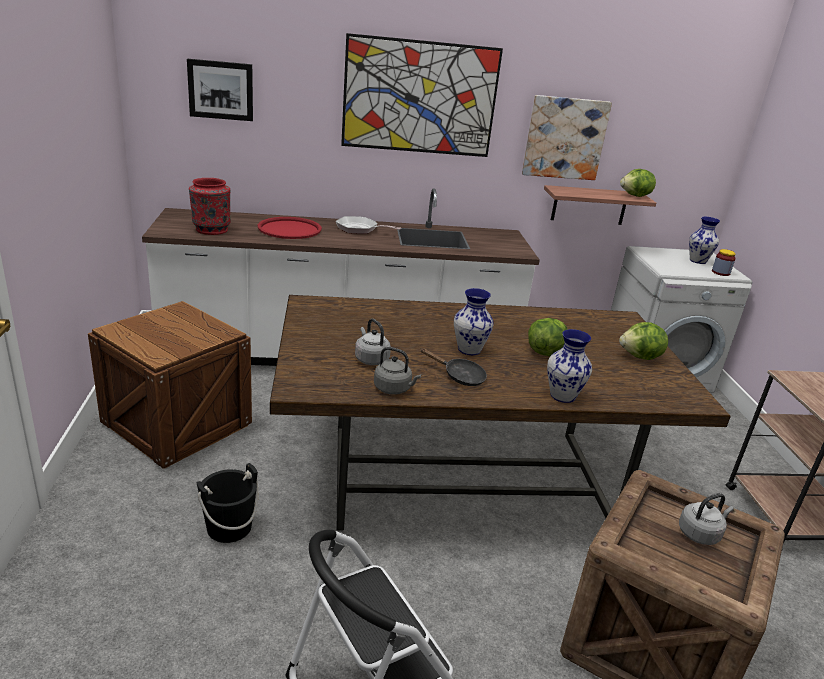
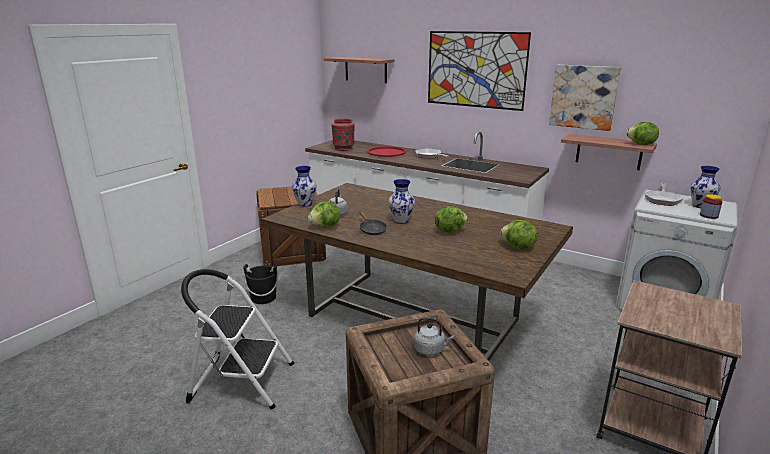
camera: 40 degrees right, 5 degrees down
(221, 90) = (366, 69): picture -> shelf
(394, 389) = (325, 227): grey kettle -> lettuce
(562, 395) = (417, 250): vase -> vase (305, 204)
(662, 258) = (662, 200): none -> frying pan

